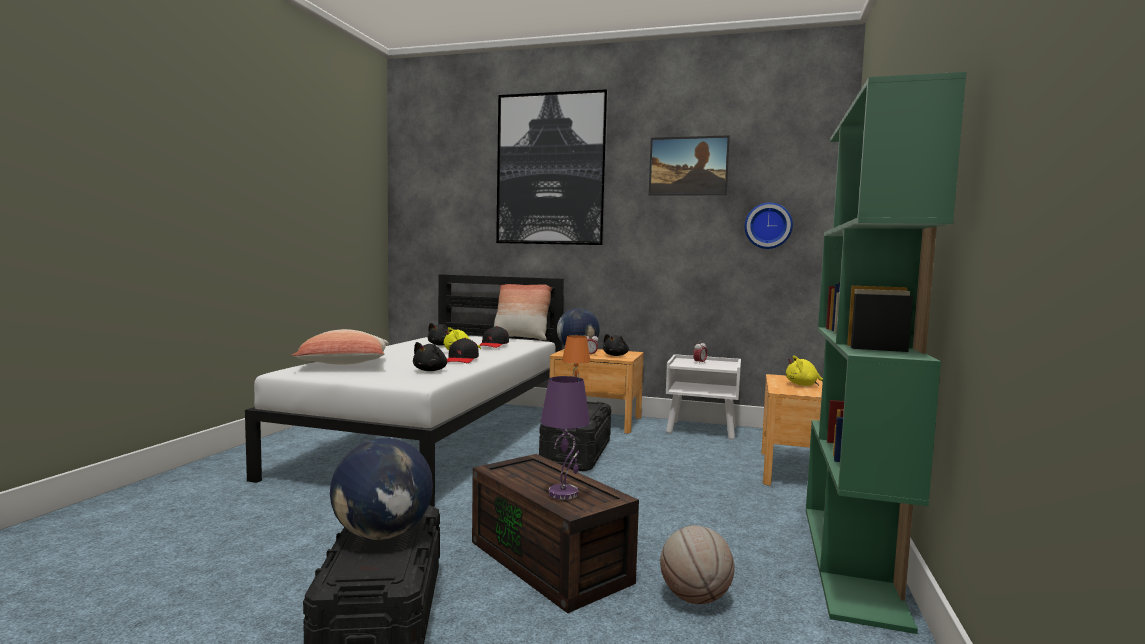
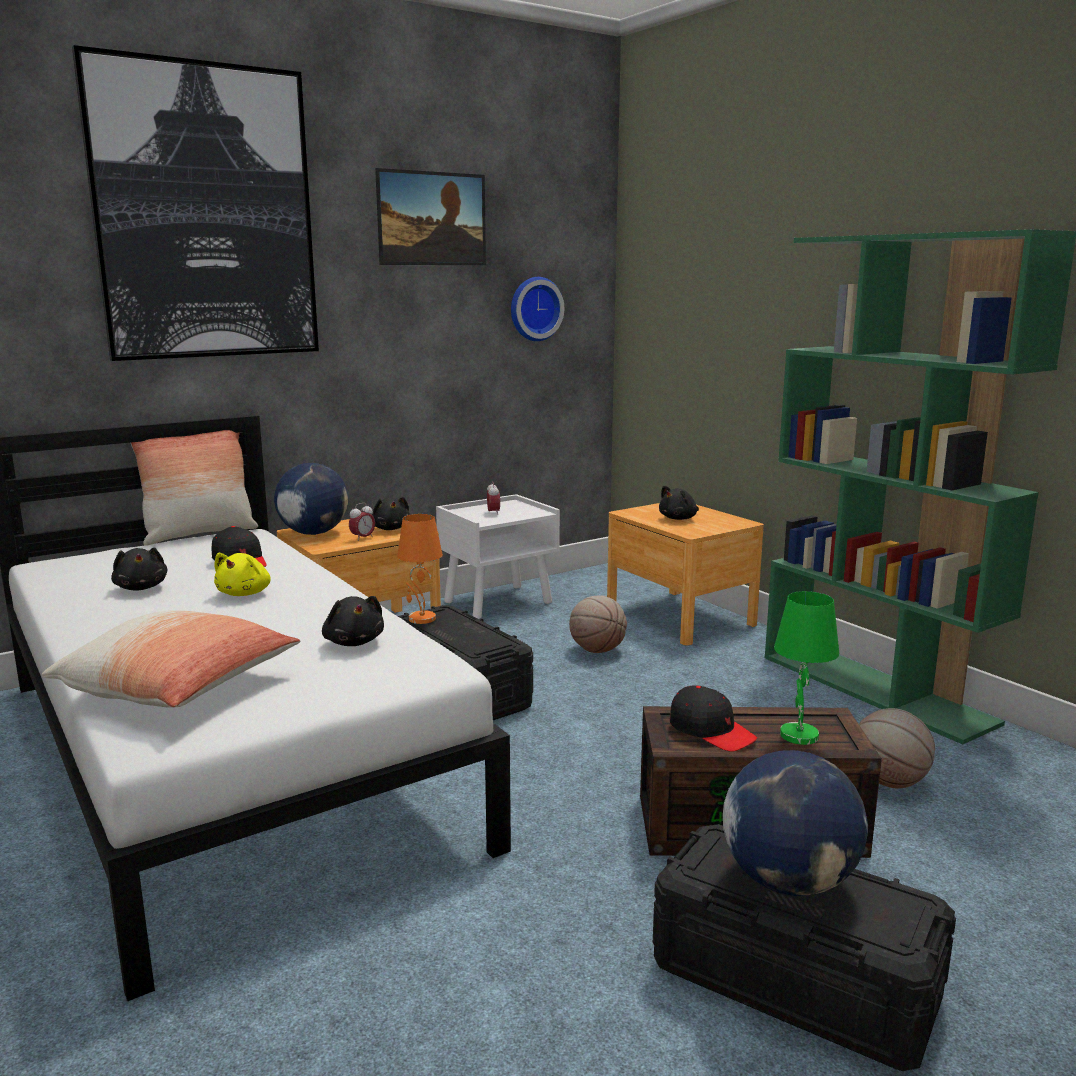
camera: 50 degrees left, 10 degrees up
(462, 359) = (310, 606): black cap -> black cap (711, 731)
(563, 493) = (798, 735): purple table lamp -> green table lamp
(697, 466) = (597, 650): none -> basketball
(804, 385) = (679, 518): yellow plush toy -> black plush toy

